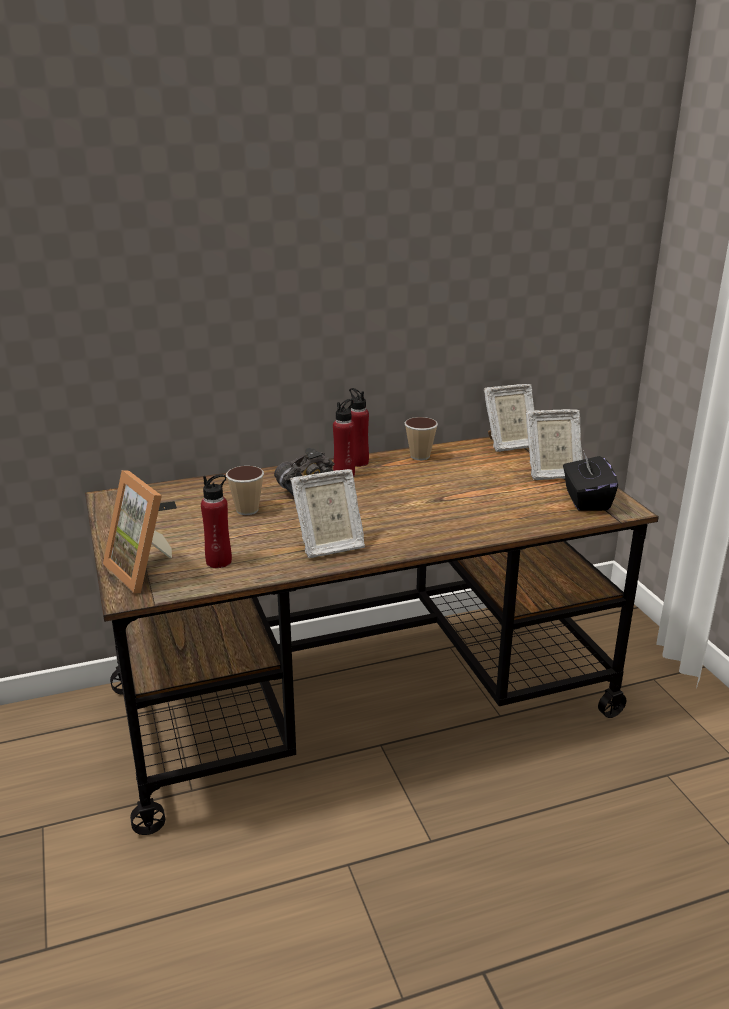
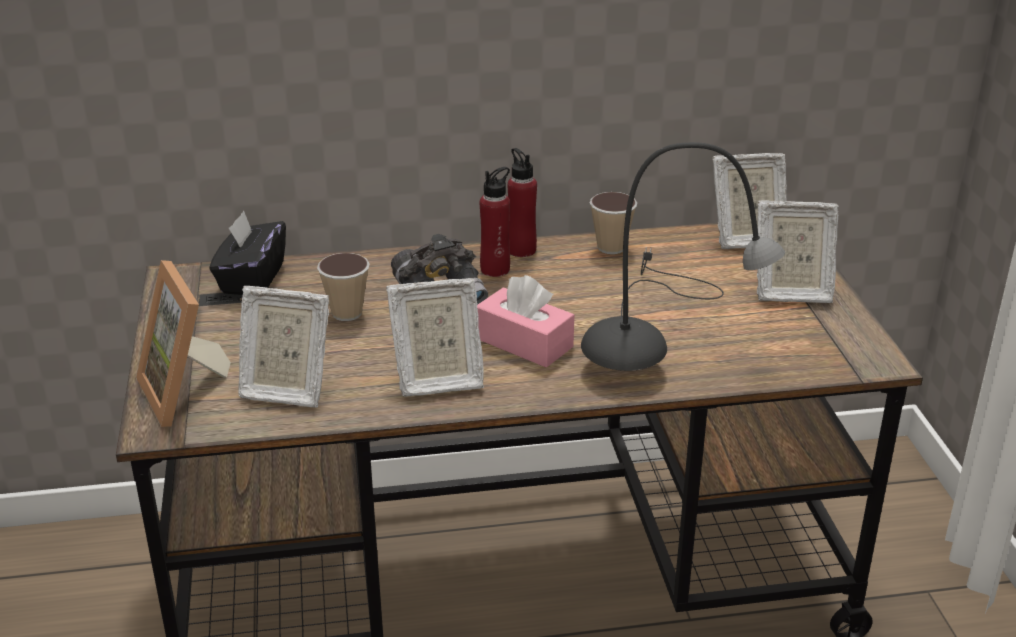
camera: 10 degrees right, 5 degrees up
(219, 561) = (285, 389): red bottle -> picture frame
(382, 518) = (524, 343): none -> pink tissue box
(475, 514) = (656, 350): none -> grey table lamp
(586, 500) = (824, 340): black tissue box -> black tissue box (251, 279)

